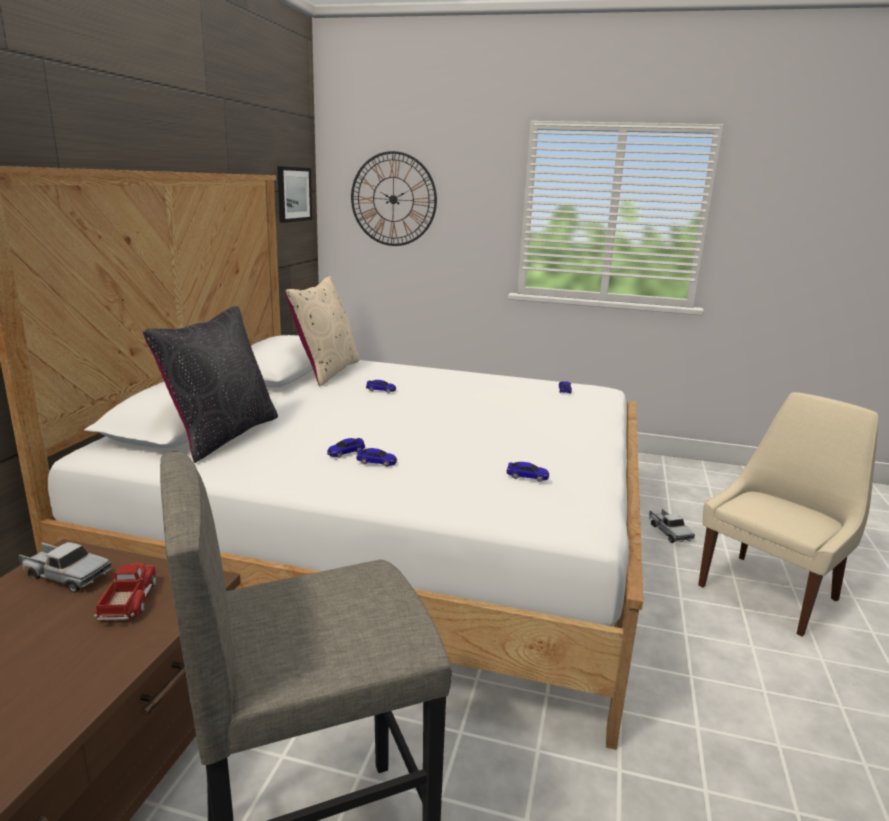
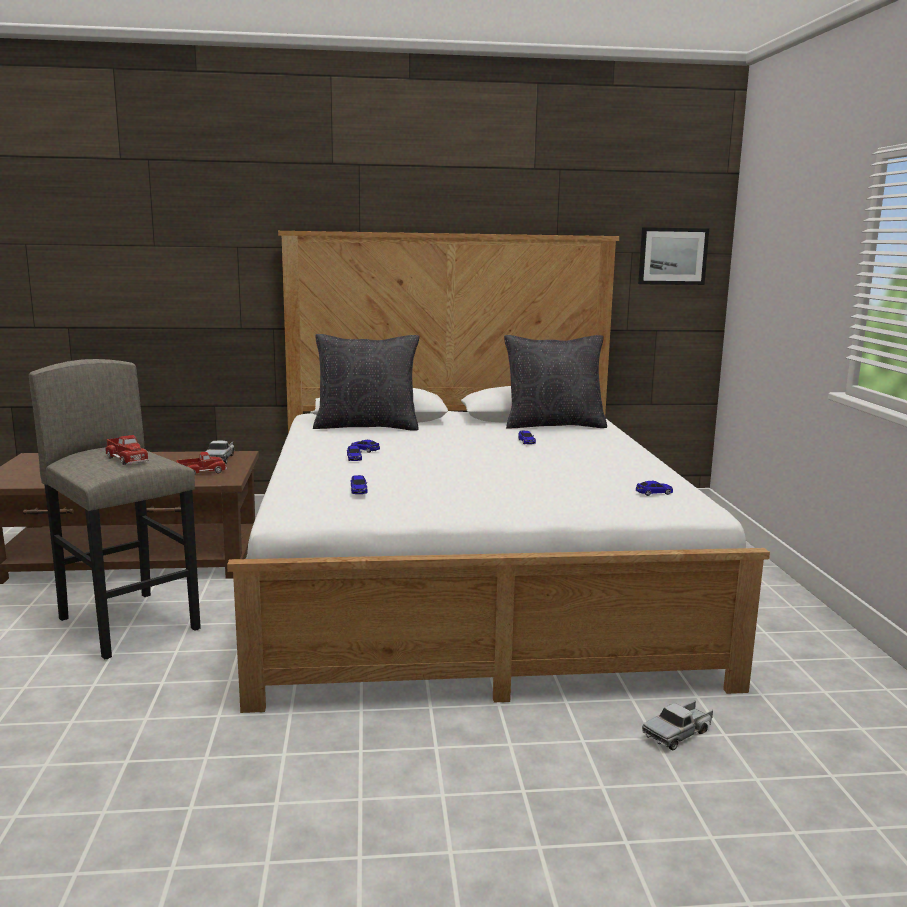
camera: 70 degrees right, 5 degrees down
(326, 371) = (553, 425): beige pillow -> black pillow
(351, 598) = (127, 459): none -> toy truck
(393, 199) = (771, 262): wall clock -> none
(770, 591) = (592, 818): beige chair -> none

